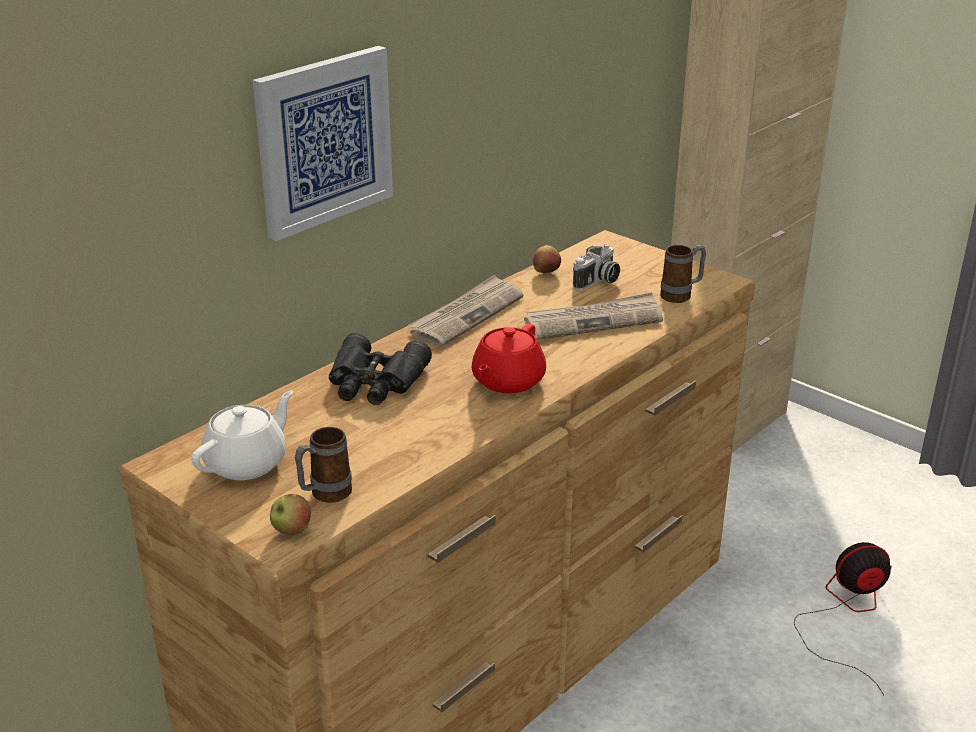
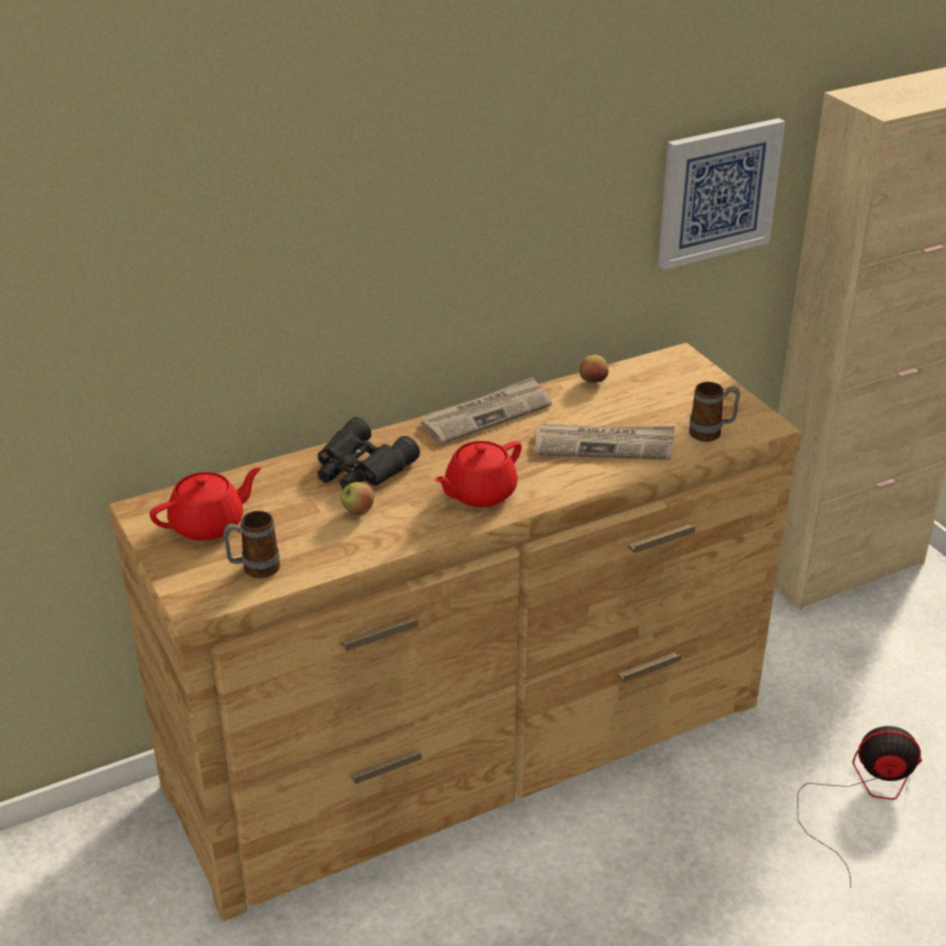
camera: 20 degrees right, 5 degrees up
(247, 463) = (209, 524): white teapot -> red teapot
(291, 531) = (209, 596): apple -> apple (358, 511)
(323, 140) = (338, 238): picture -> picture (717, 192)
(597, 281) = (637, 401): camera -> none

